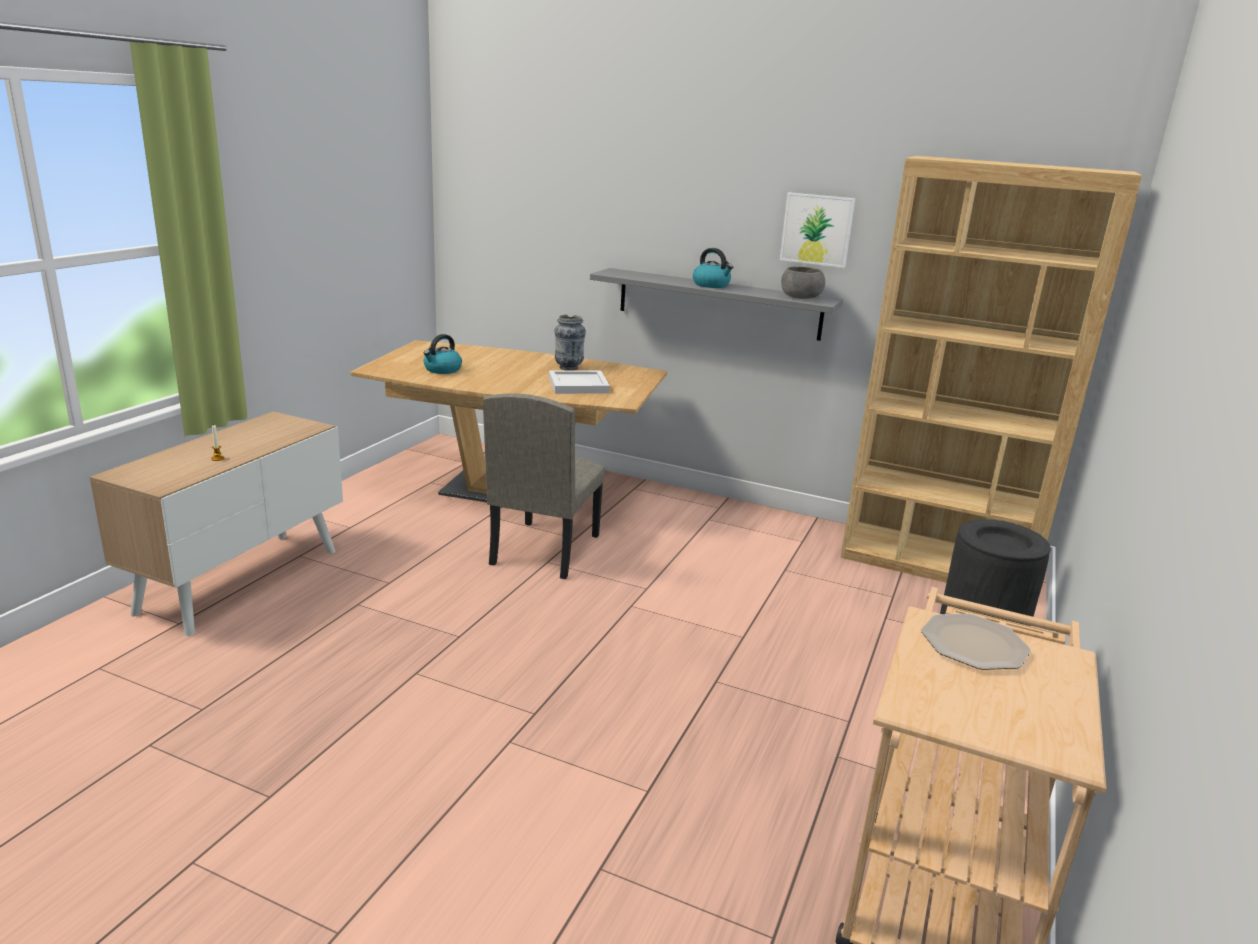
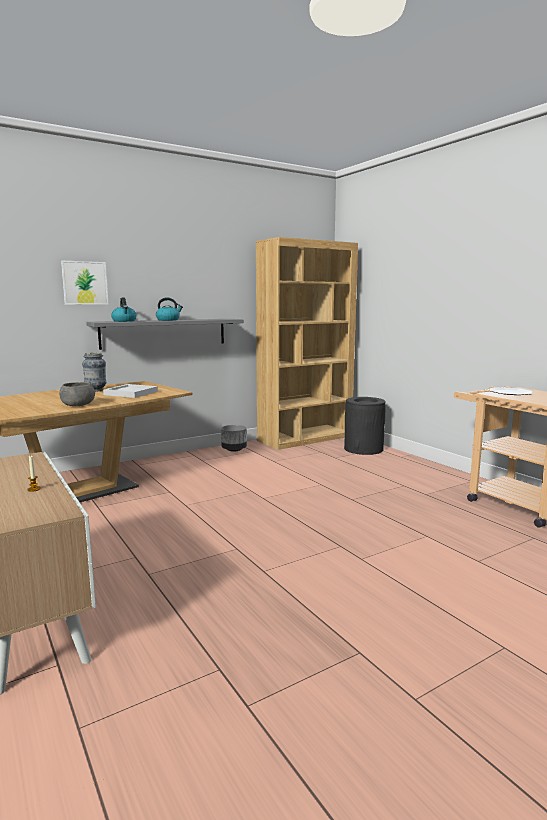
camera: 55 degrees left, 10 degrees down
(442, 370) = (27, 407): kettle -> kettle (124, 321)
(544, 549) = (169, 502): beige chair -> none
(785, 526) = (234, 450): none -> grey planter
(800, 297) = (219, 319): grey bowl -> grey bowl (77, 405)
(816, 229) = (212, 282): picture -> picture (85, 283)

